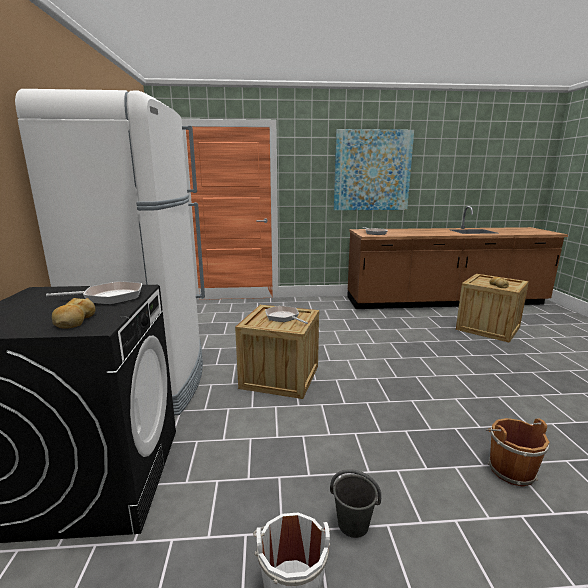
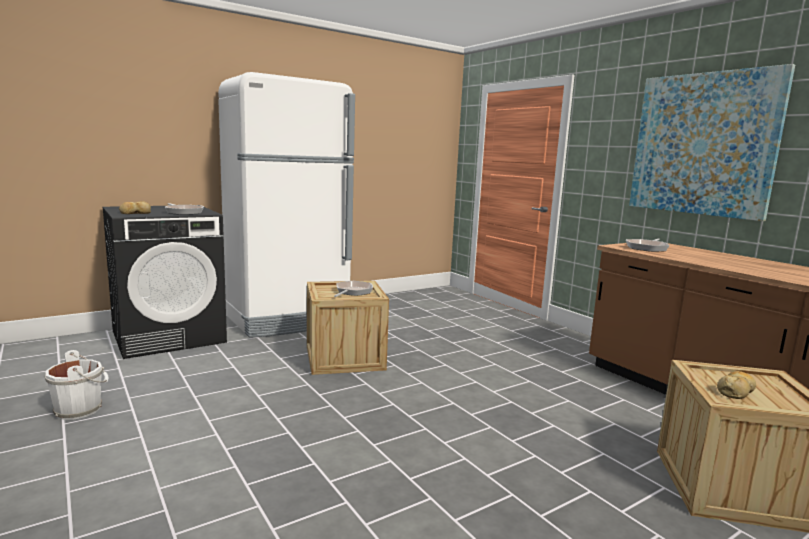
camera: 60 degrees right, 5 degrees down
(352, 524) = (140, 421): grey bucket -> none
(509, 469) = (245, 503): brown bucket -> none

